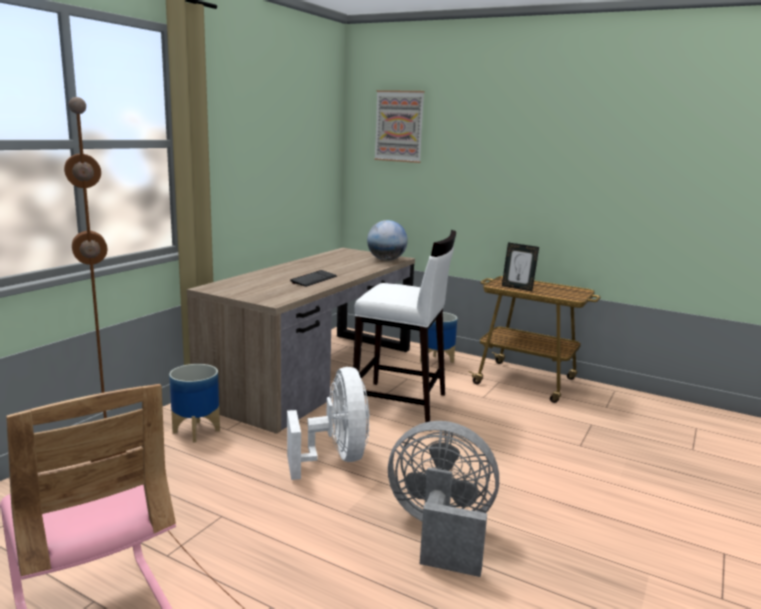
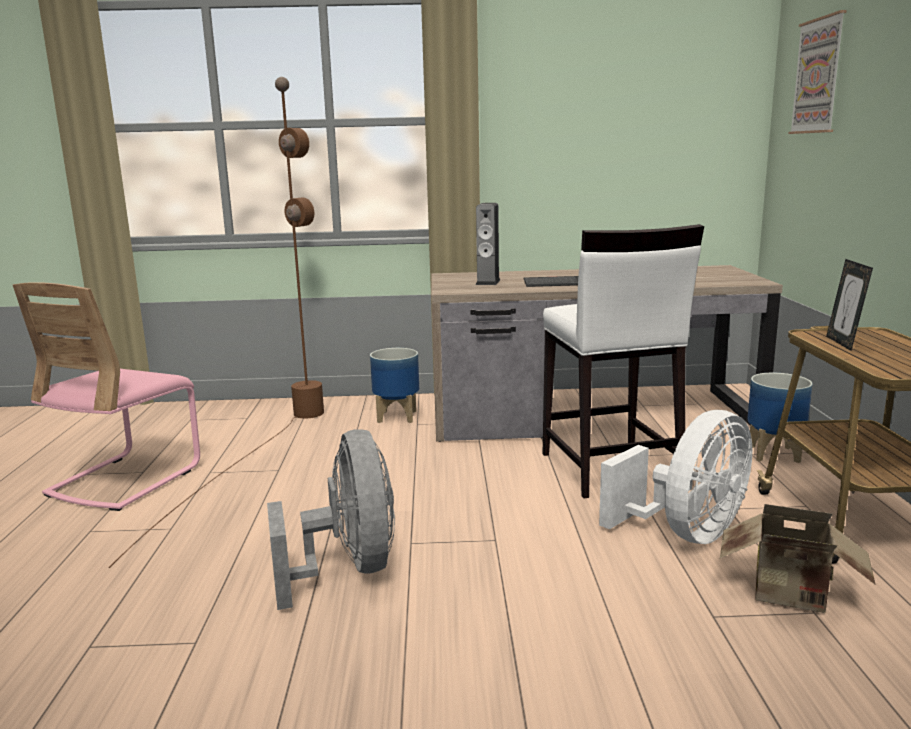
camera: 60 degrees right, 0 degrees up
(266, 288) = (488, 282): none -> speaker
(336, 458) = (429, 478): white fan -> white fan (686, 533)
(386, 260) = (728, 281): globe -> none
(576, 422) = (791, 597): none -> cardboard box

